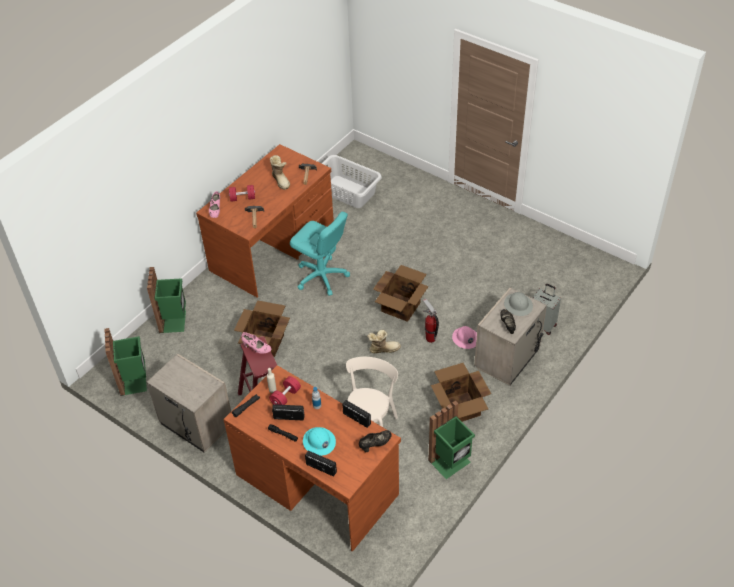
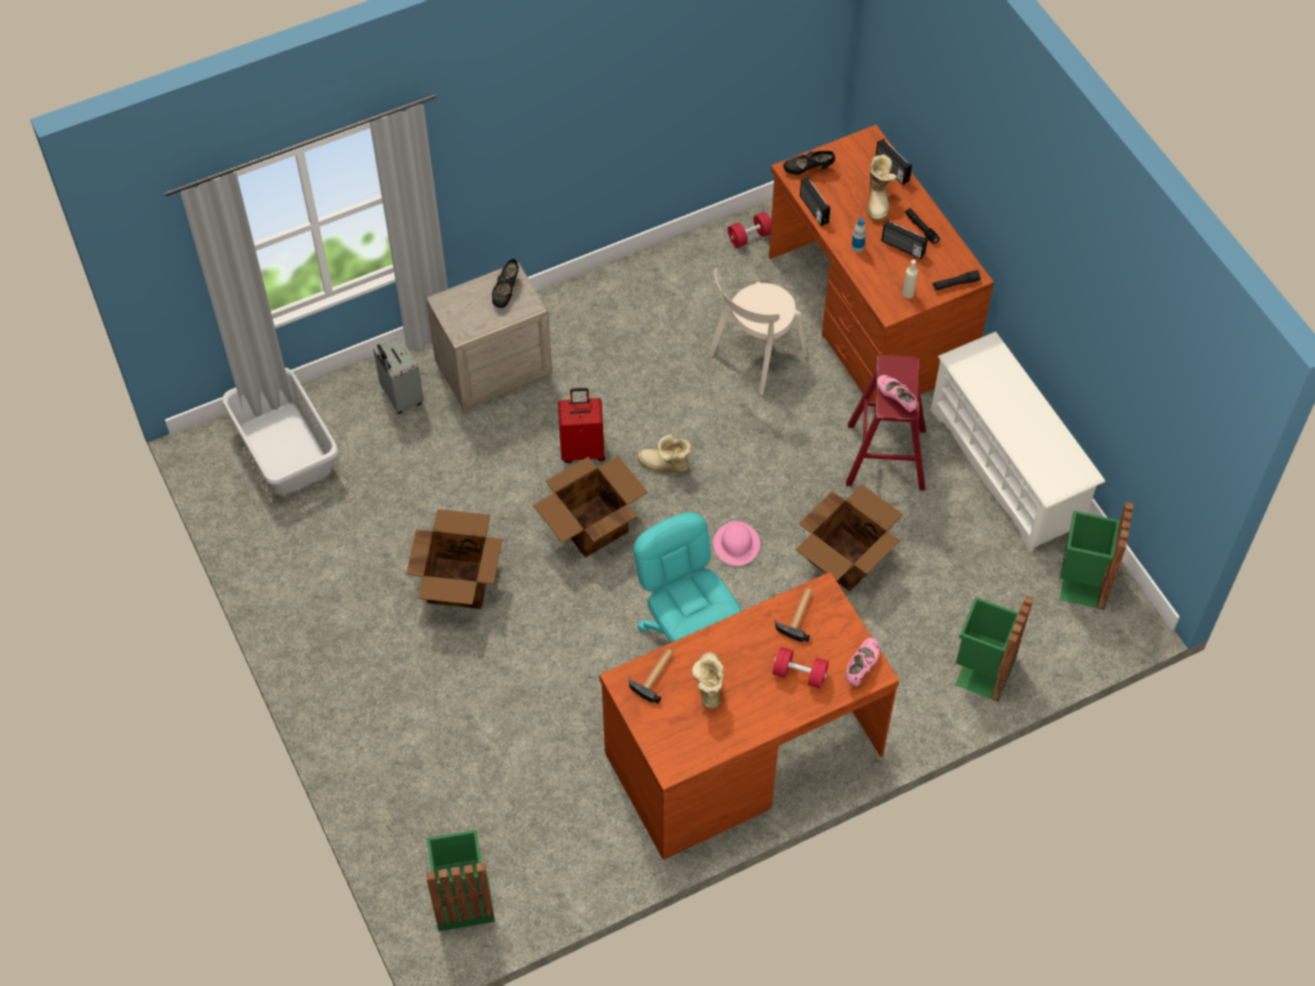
camera: 155 degrees left, 10 degrees up
(195, 424) = (1007, 468): beige nightstand -> white shoe rack
(285, 397) = (894, 276): red dumbbell -> red dumbbell (750, 237)
(319, 442) = (879, 200): turquoise hard hat -> boot
(347, 192) = (530, 828): grey laundry basket -> grey laundry basket (286, 448)
(430, 338) = (583, 450): fire extinguisher -> red suitcase
(451, 462) = (676, 266): green trash can -> green trash can (462, 900)
(459, 408) = (615, 328): cardboard box -> cardboard box (459, 582)
(465, 338) = (531, 426): pink hard hat -> pink hard hat (736, 544)
(518, 305) = (466, 314): grey hard hat -> none

